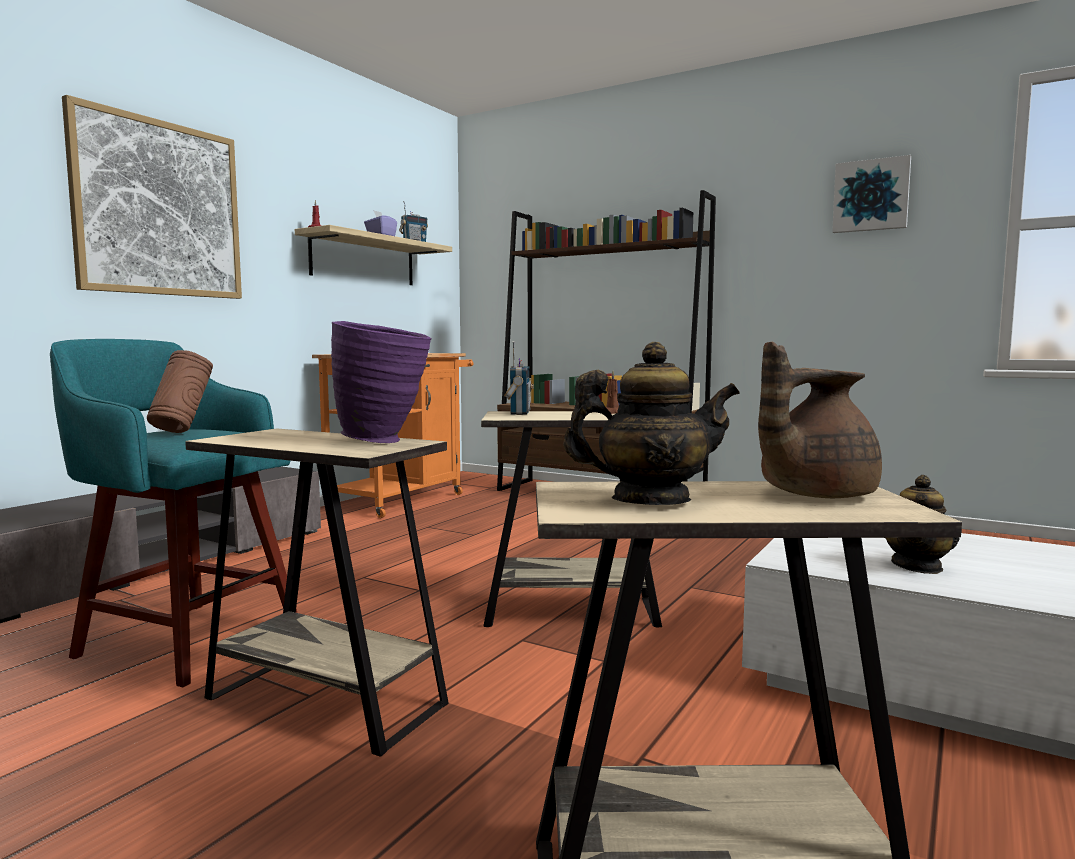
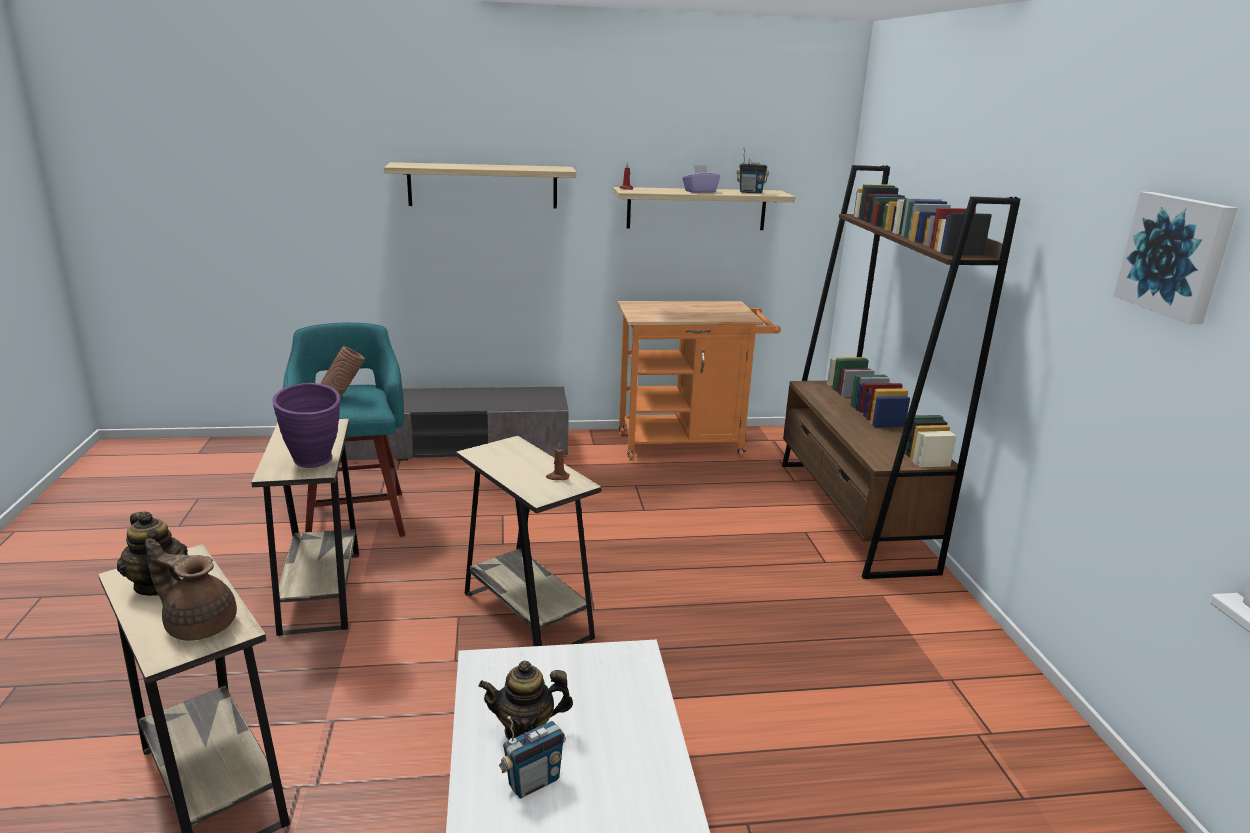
camera: 50 degrees right, 15 degrees up
(159, 208) = (483, 186): picture -> shelf
(519, 413) = (511, 449): radio -> radio (533, 782)

